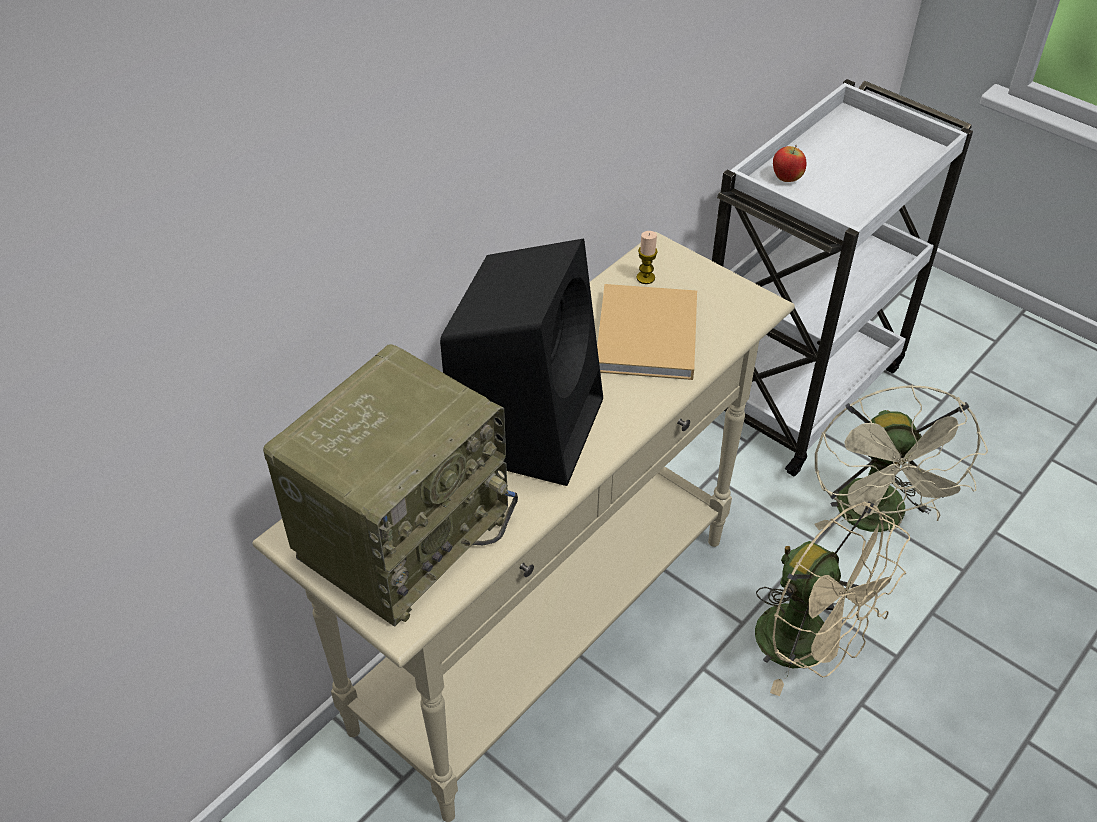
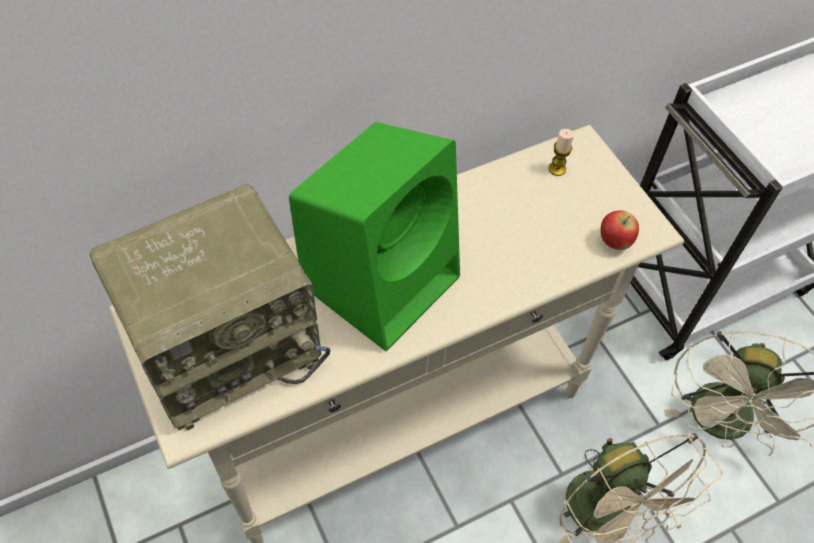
camera: 20 degrees right, 10 degrees up
(528, 423) = (383, 278): black speaker -> green speaker
(646, 338) = (528, 230): beige book -> none
(786, 179) = (742, 107): apple -> apple (614, 242)

